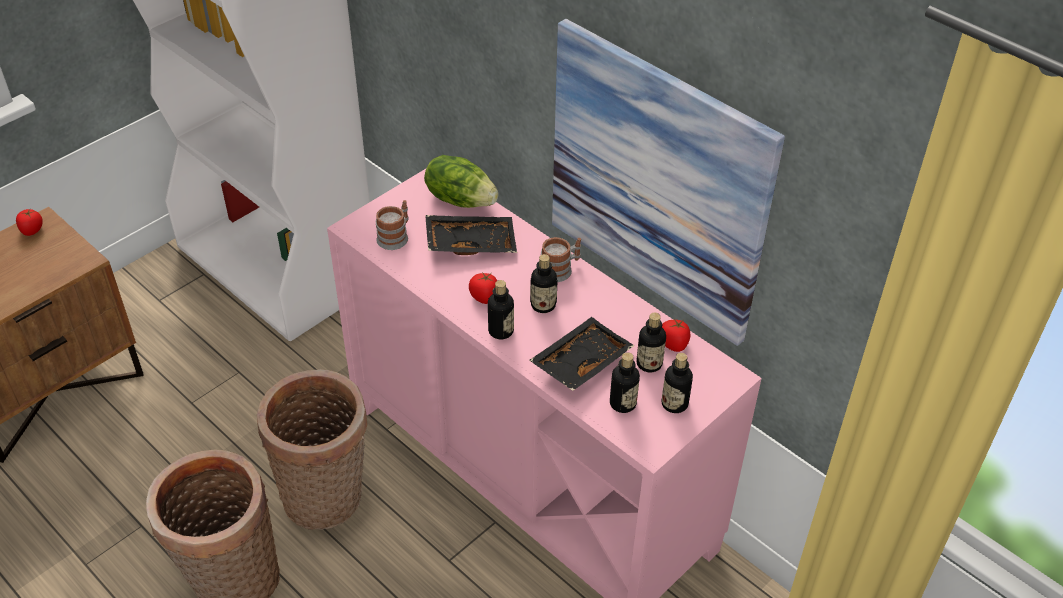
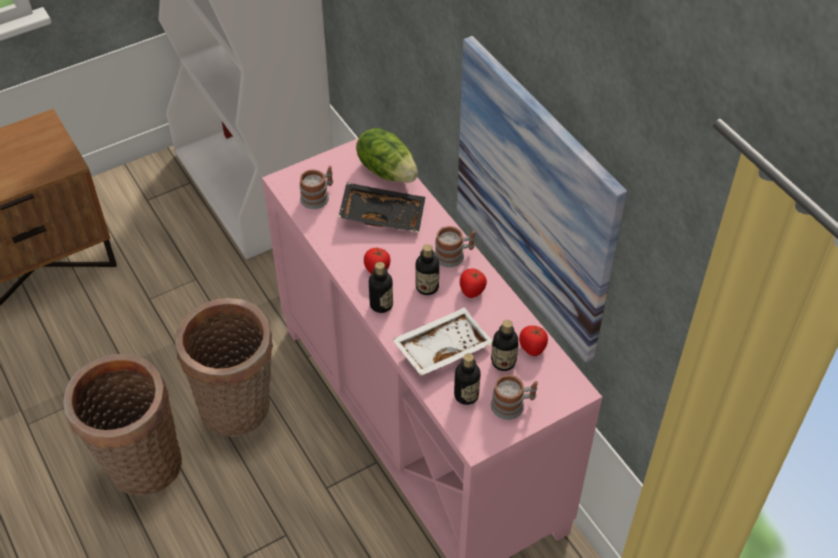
camera: 15 degrees right, 5 degrees up
(32, 230) = (34, 128): tomato -> tomato (472, 290)
(580, 361) = (441, 347): black tray -> white tray
(674, 404) = (513, 405): bottle -> mug

